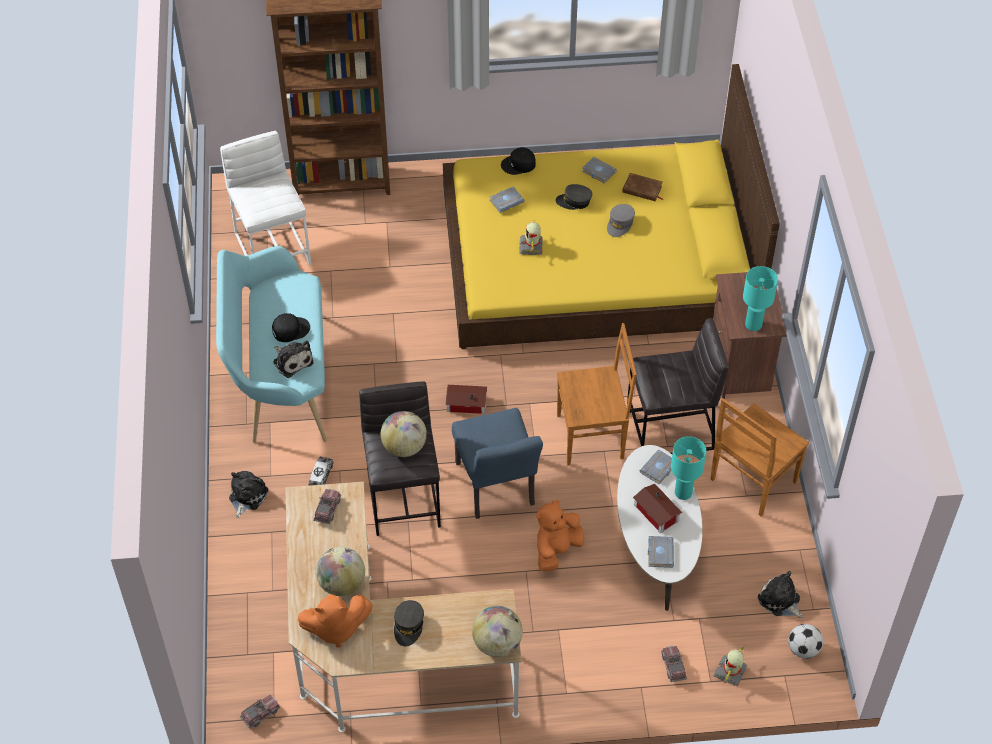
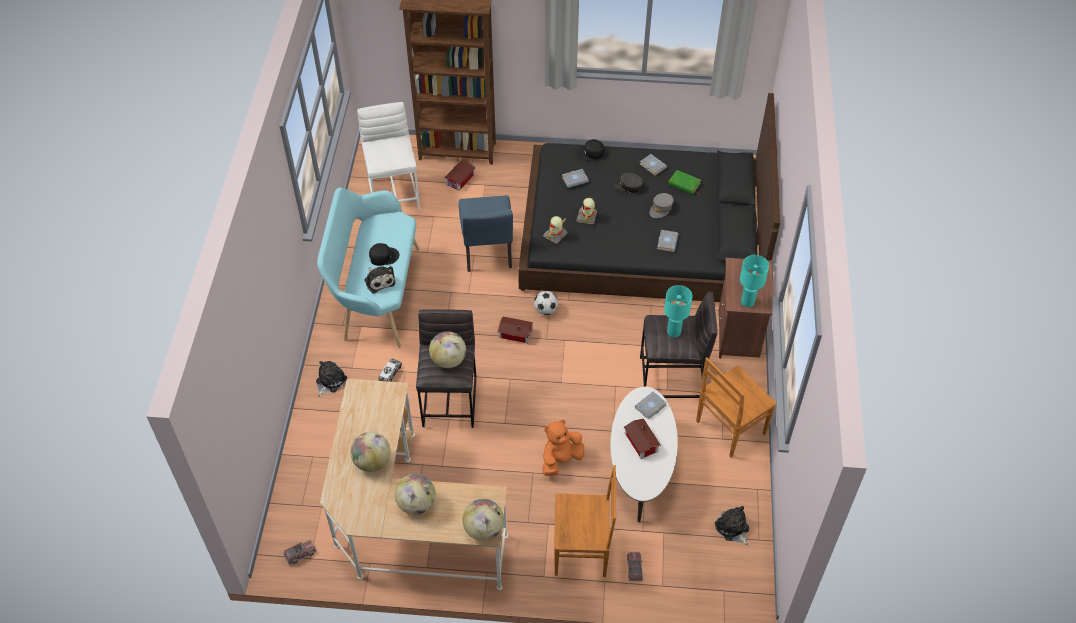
camera: 10 degrees right, 0 degrees up
(327, 509) = (375, 401): toy truck -> none
(335, 628) = (359, 497): orange plush toy -> none
(355, 218) = (461, 179): none -> toy house
(408, 626) = (416, 504): grey cap -> globe
(497, 489) = (524, 404): blue chair -> blue chair (487, 254)
(592, 436) = (609, 373): brown chair -> brown chair (583, 550)
(597, 260) = (642, 235): yellow bed -> black bed
(642, 189) = (684, 184): brown book -> green book
(659, 552) = (636, 475): grey book -> grey book (666, 241)
(682, 493) = (666, 429): turquoise table lamp -> turquoise table lamp (673, 332)
(731, 672) = (680, 580): toy robot -> toy robot (555, 235)
(803, 649) = (743, 571): football -> football (546, 310)

